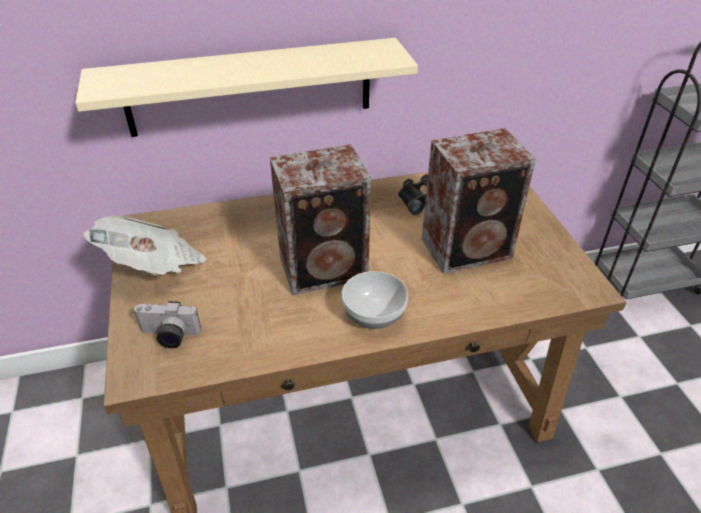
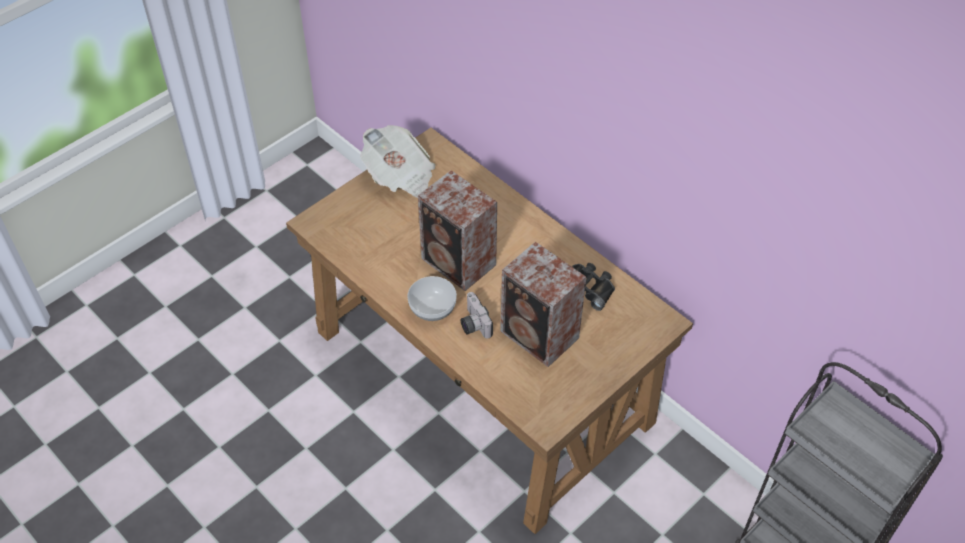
camera: 60 degrees right, 10 degrees up
(168, 336) = (348, 219): camera -> camera (473, 324)
(250, 87) = (522, 115): beige shelf -> none

